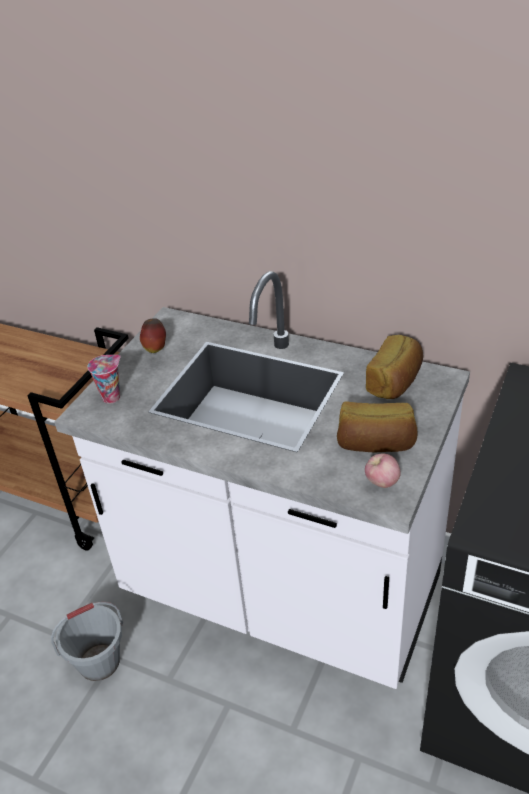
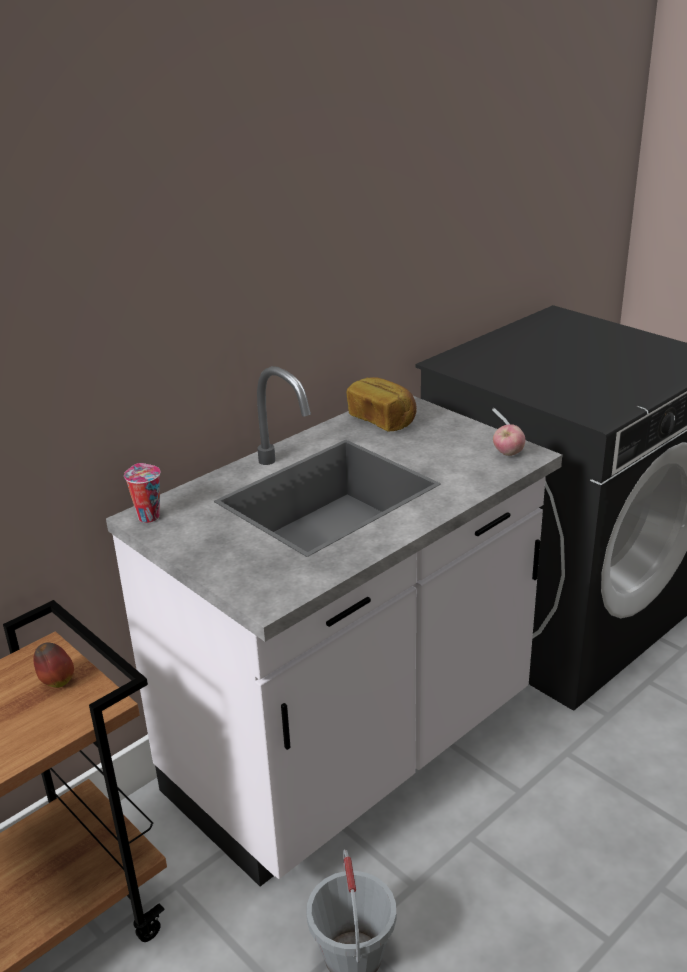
camera: 70 degrees left, 10 degrees down
(112, 396) = (254, 577): cup -> cup (147, 516)
(155, 349) = (191, 535): apple -> apple (56, 682)
(375, 444) = (458, 446): bread -> none

